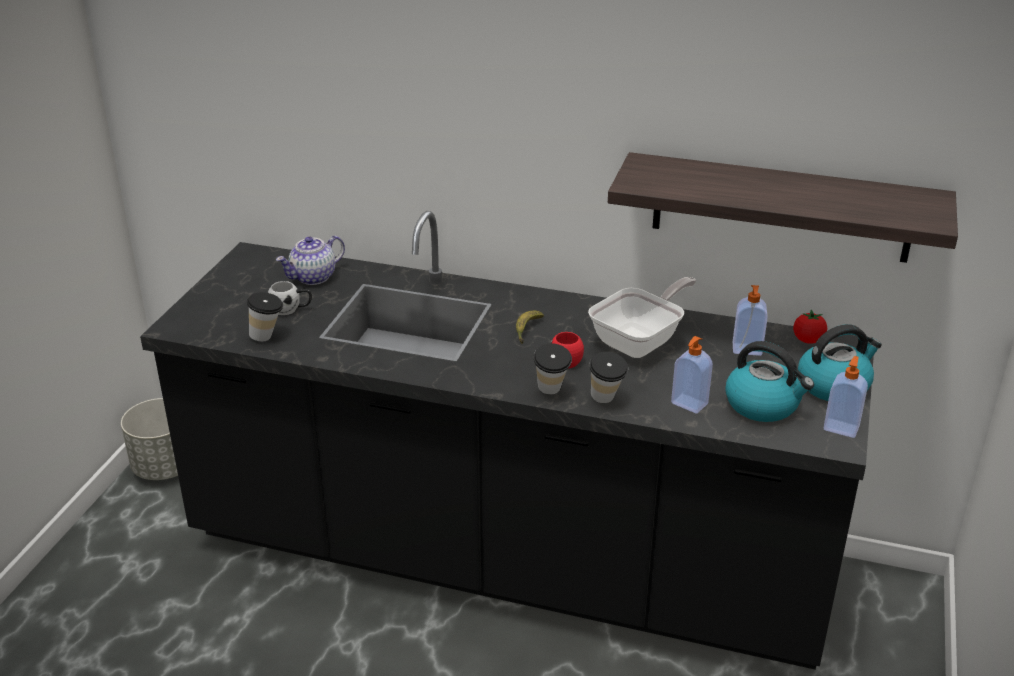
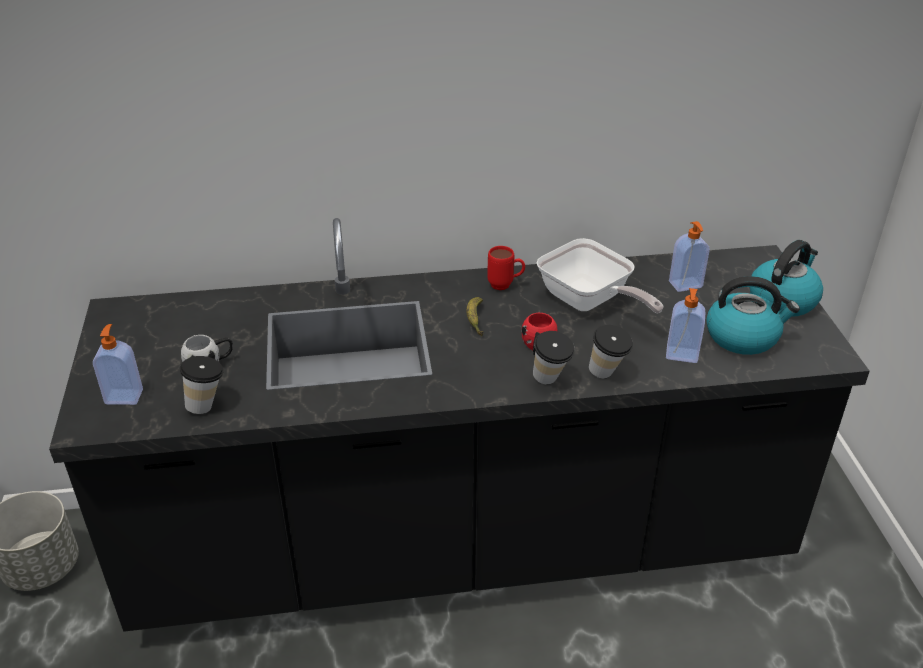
camera: 25 degrees left, 5 degrees up
(313, 277) = (208, 320): teapot -> none
(576, 310) = (505, 285): none -> red mug
(641, 341) = (589, 302): frying pan -> frying pan turned 120 degrees clockwise
(781, 208) = (691, 140): shelf -> none
(808, 340) = (727, 261): tomato -> none
(841, 427) = (821, 339): soap dispenser -> soap dispenser (124, 396)

